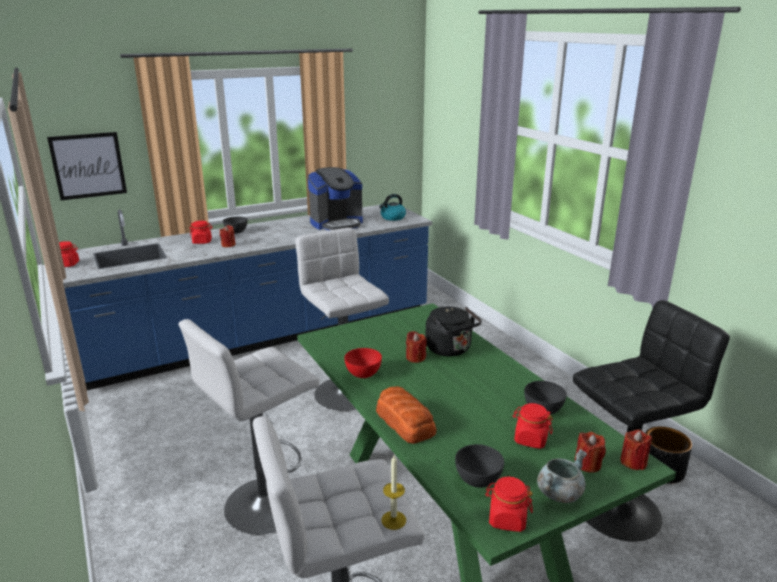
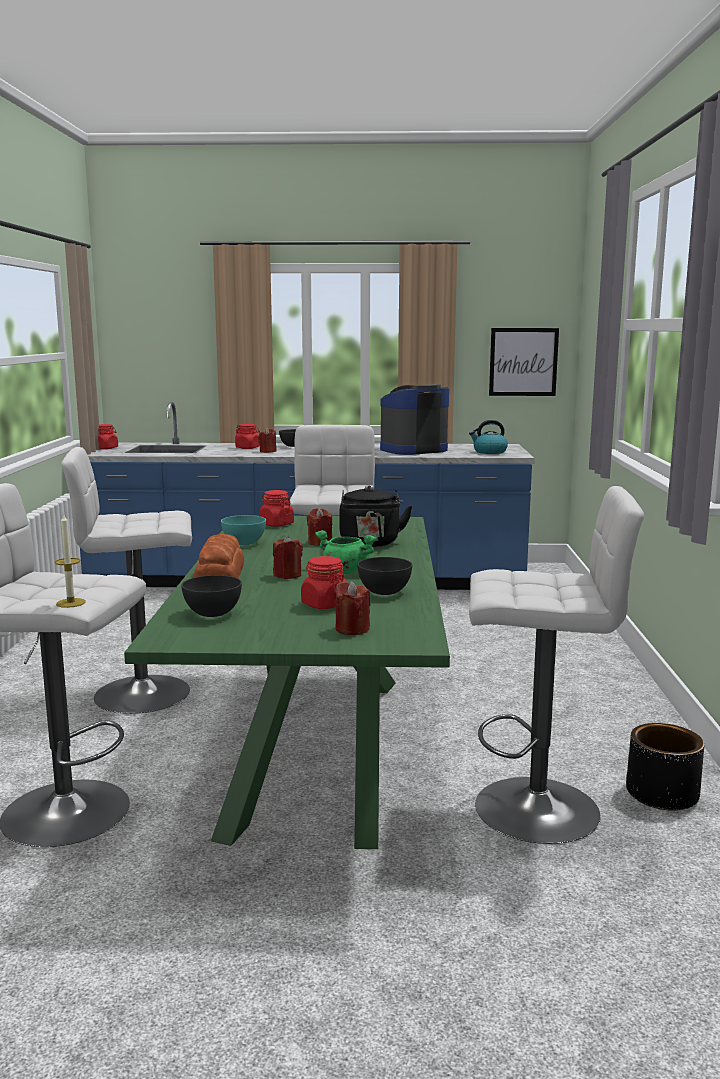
camera: 30 degrees right, 10 degrees down
(88, 165) = (161, 358): picture -> picture (523, 362)
(336, 223) = (413, 450): coffee machine -> coffee machine turned 150 degrees clockwise
(363, 374) = (244, 543): red bowl -> turquoise bowl
(483, 391) = (344, 571): none -> green cooking pot
(507, 519) = (188, 637): red jar -> red jar (276, 524)
(559, 493) = (277, 636): grey cooking pot -> none
(620, 511) = (538, 810): black stool -> white stool
(633, 462) = (410, 639): red candle -> red candle (287, 575)

